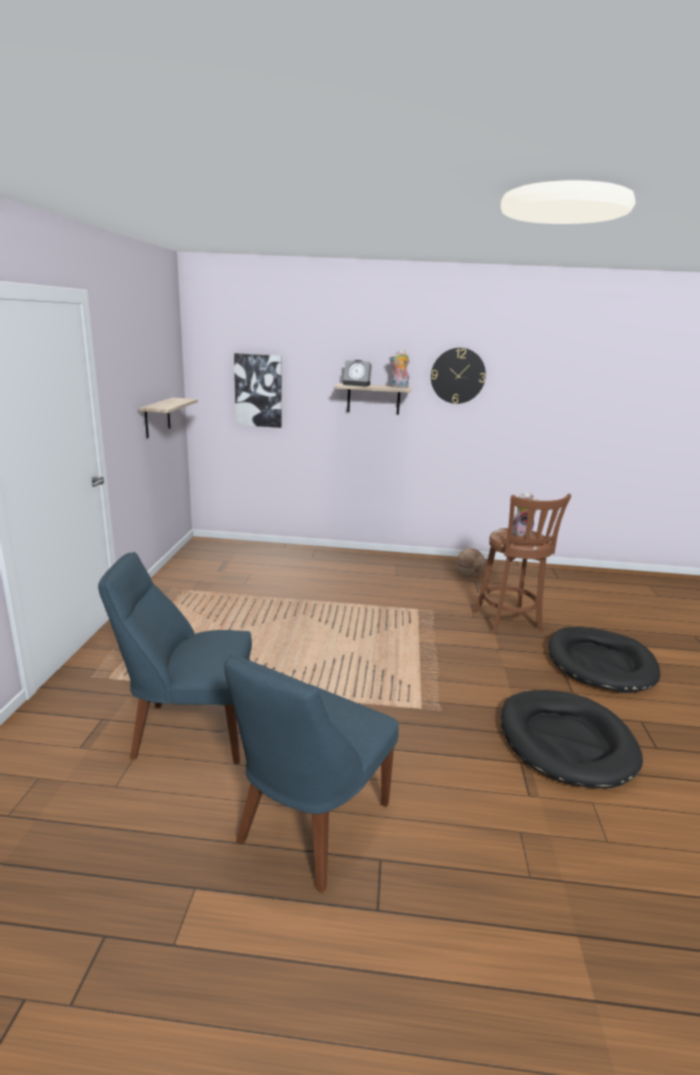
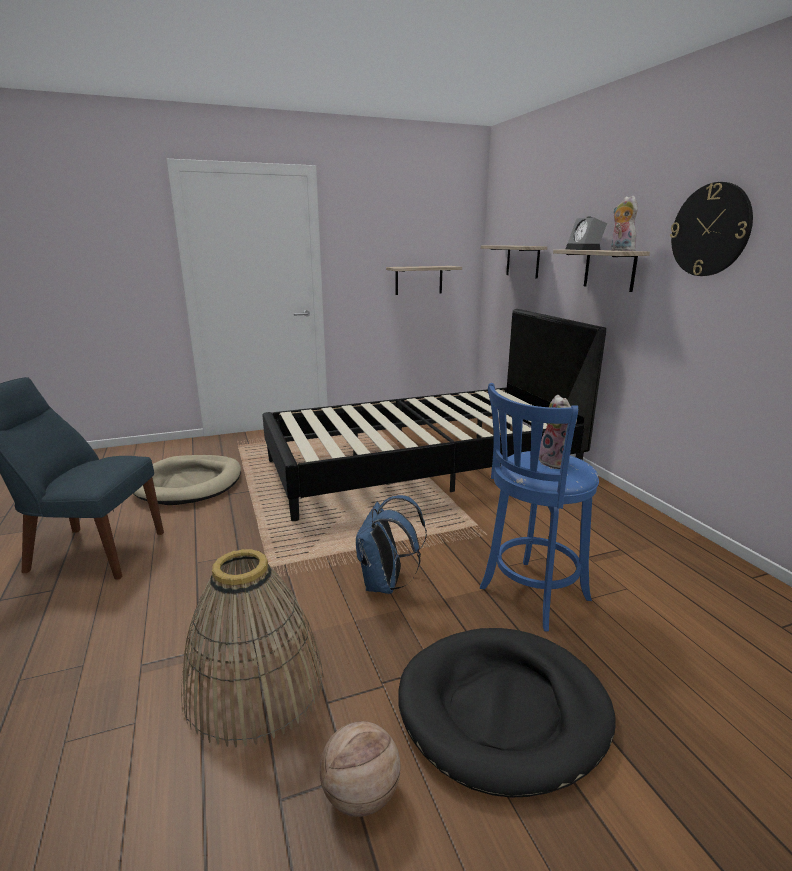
camera: 65 degrees right, 0 degrees up
(188, 731) = (190, 483): blue chair -> beige dog bed
(258, 390) = (522, 261): picture -> shelf
(299, 597) = (423, 466): none -> black bed
(469, 574) = (634, 541): basketball -> basketball (361, 795)
(472, 664) = (385, 584): none -> blue backpack
(509, 622) = (530, 596): brown stool -> blue stool
(565, 741) = (255, 686): black dog bed -> basket

